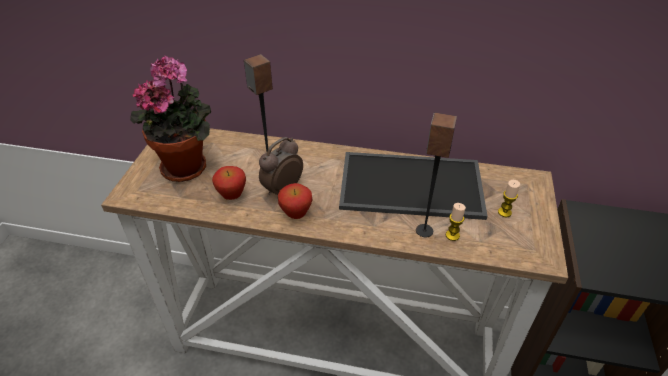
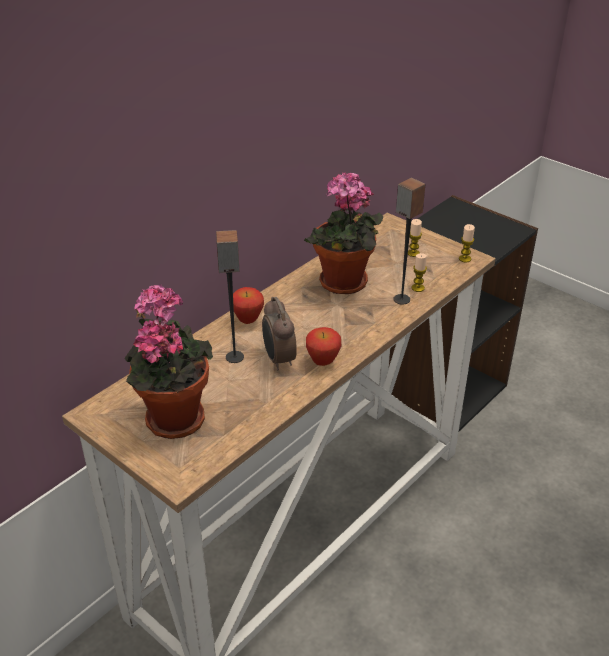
camera: 60 degrees left, 5 degrees down
(232, 196) = (258, 396): apple -> apple (248, 320)
(409, 187) = (343, 285): tray -> potted plant
(537, 253) = (465, 259): none -> candle

